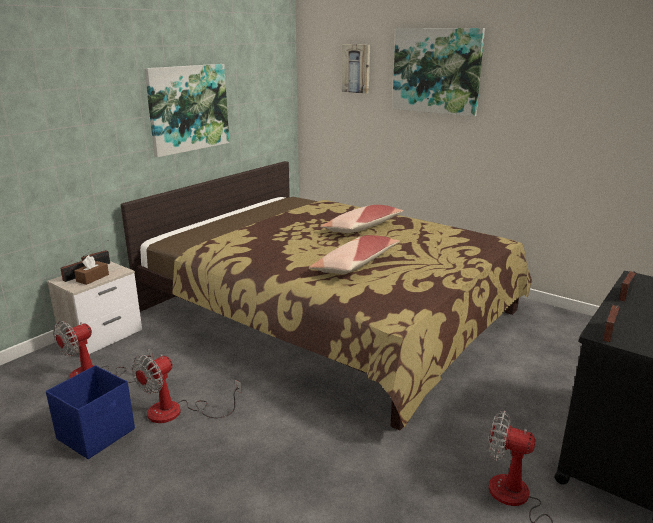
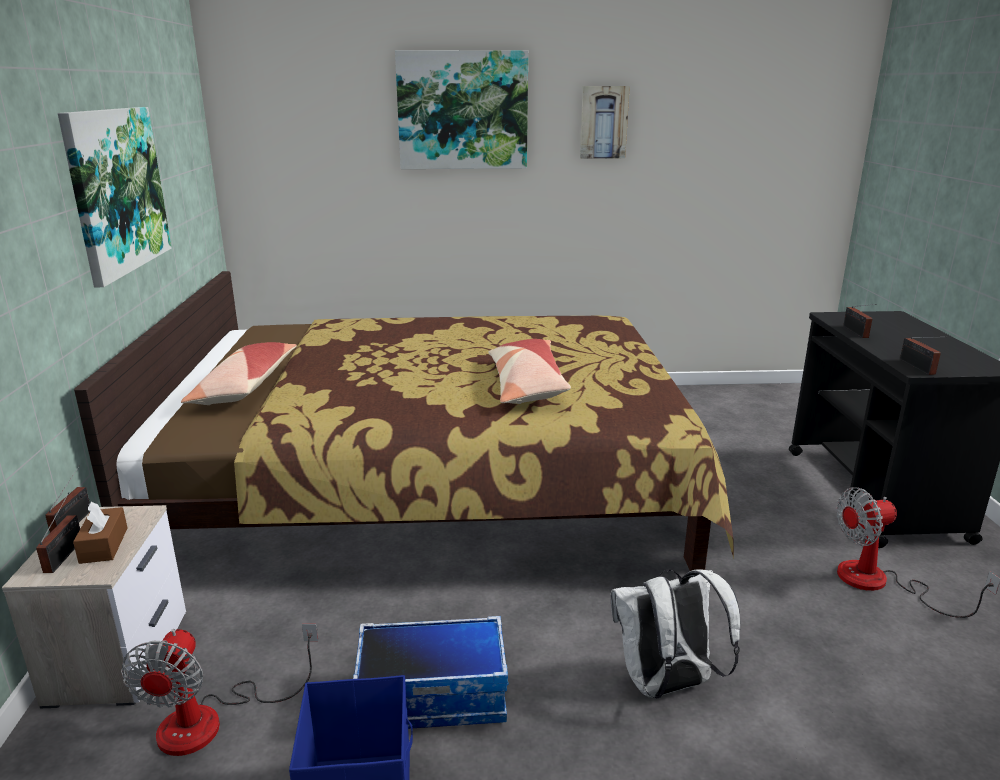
camera: 40 degrees left, 0 degrees up
(177, 412) = (433, 696): fan -> storage box
(280, 470) = (666, 685): none -> white backpack
(356, 68) = (328, 113): picture -> picture (603, 122)
(362, 228) = (446, 341): pillow -> pillow (244, 387)

